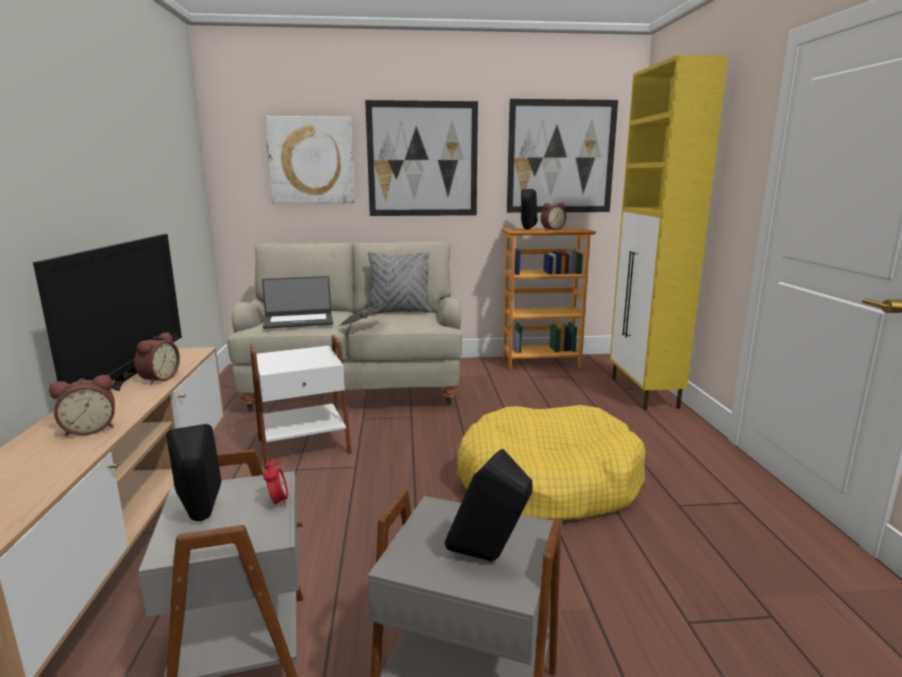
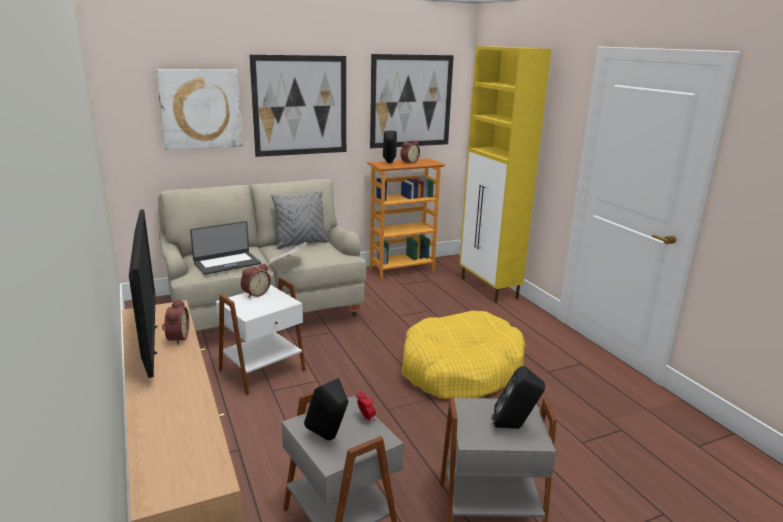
camera: 20 degrees left, 5 degrees up
(90, 429) = (179, 390): alarm clock -> alarm clock (255, 293)

